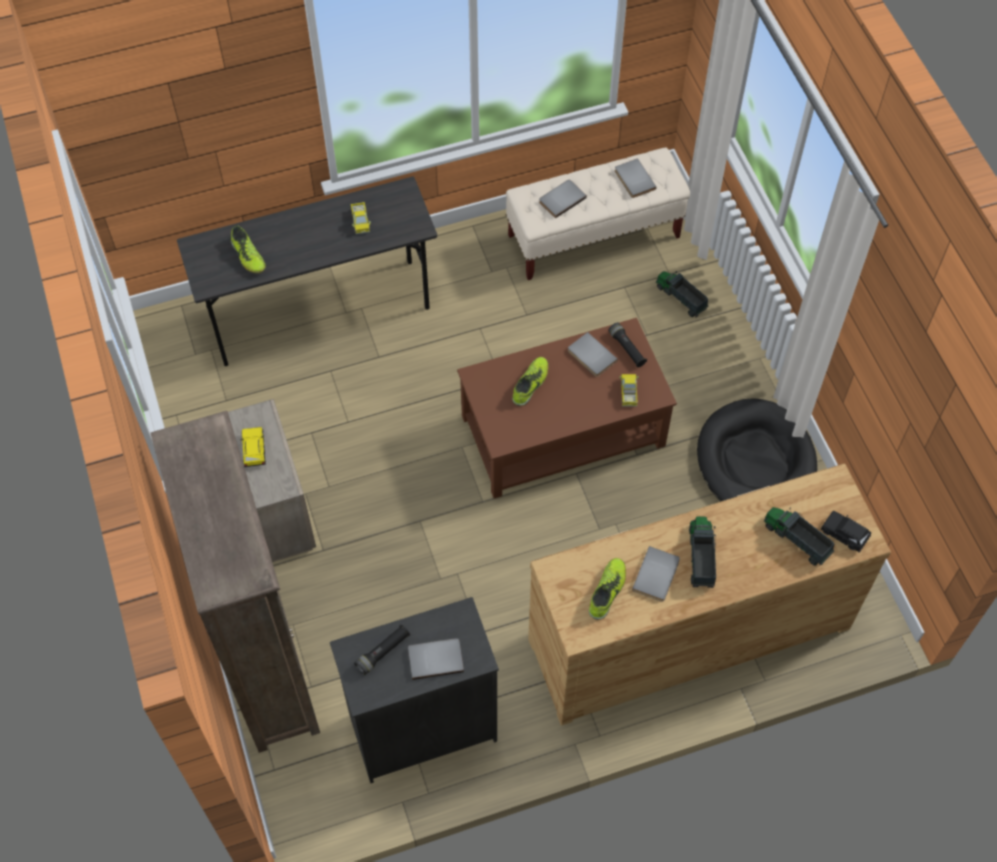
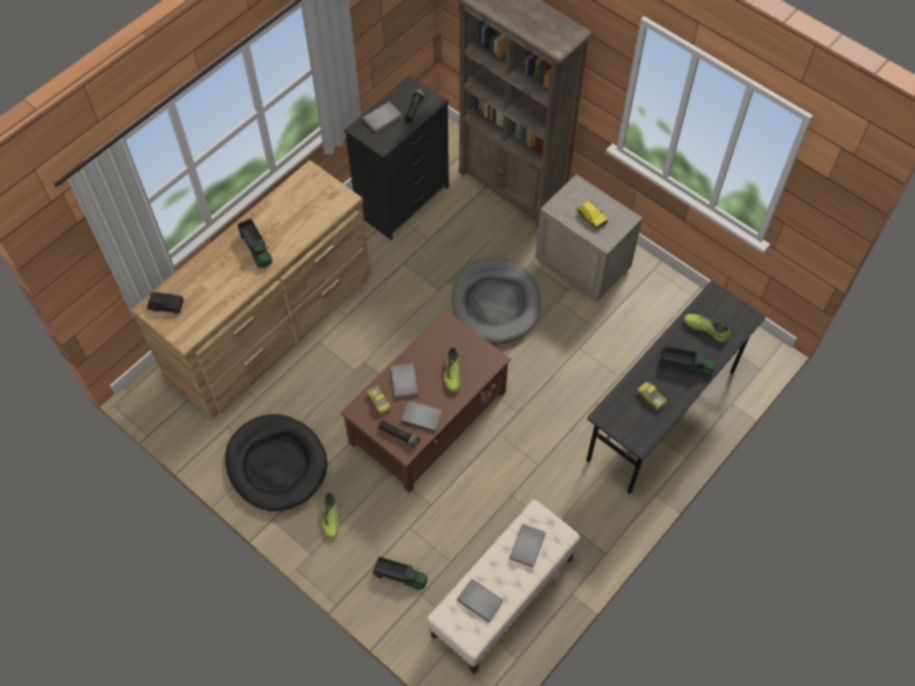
camera: 150 degrees right, 0 degrees up
(402, 520) = (495, 303): none -> grey dog bed
(607, 591) = (305, 202): shoe -> shoe (330, 518)
(657, 575) = (278, 225): grey book -> grey book (403, 381)
(796, 540) = (197, 287): toy truck -> toy truck (685, 365)

